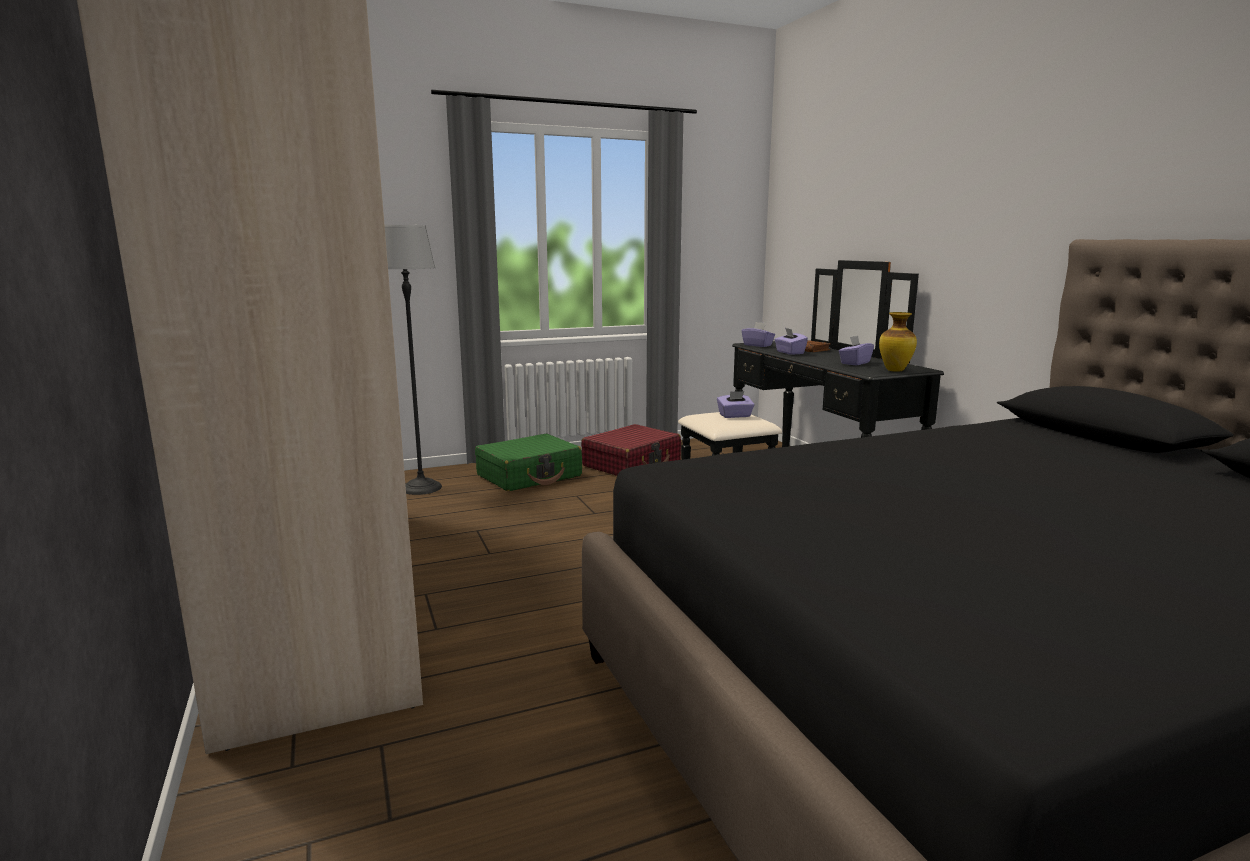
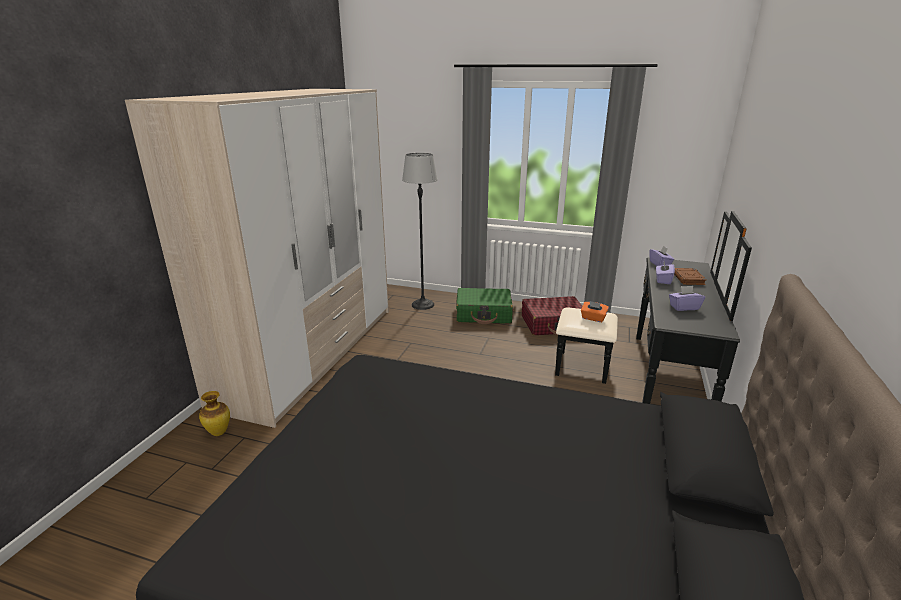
camera: 40 degrees right, 10 degrees up
(735, 416) = (593, 318): purple tissue box -> orange tissue box
(894, 370) = (694, 326): vase -> vase (219, 432)

